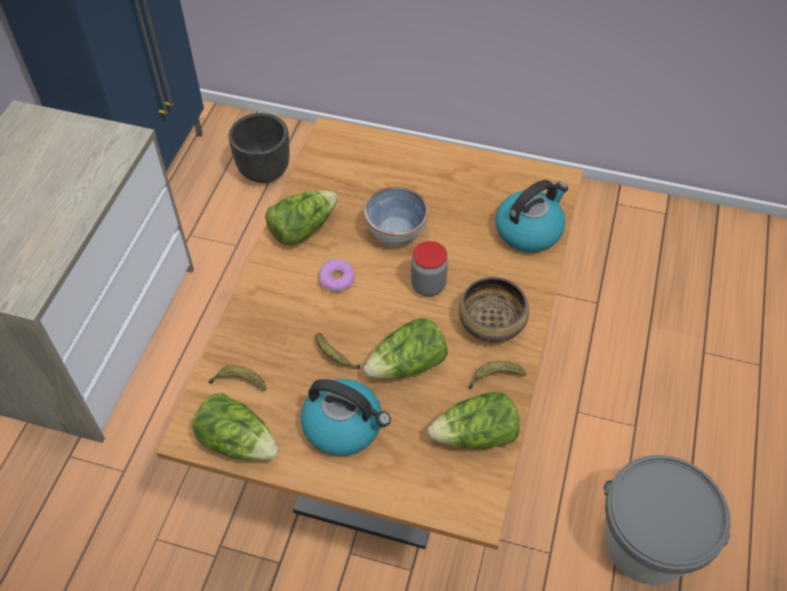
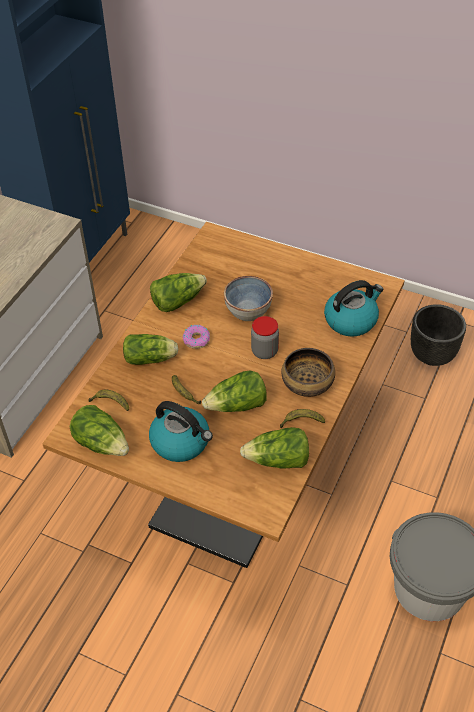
camera: 10 degrees right, 5 degrees down
(265, 171) = (171, 267): black planter -> black planter (433, 354)
(283, 312) = (152, 358): none -> lettuce

